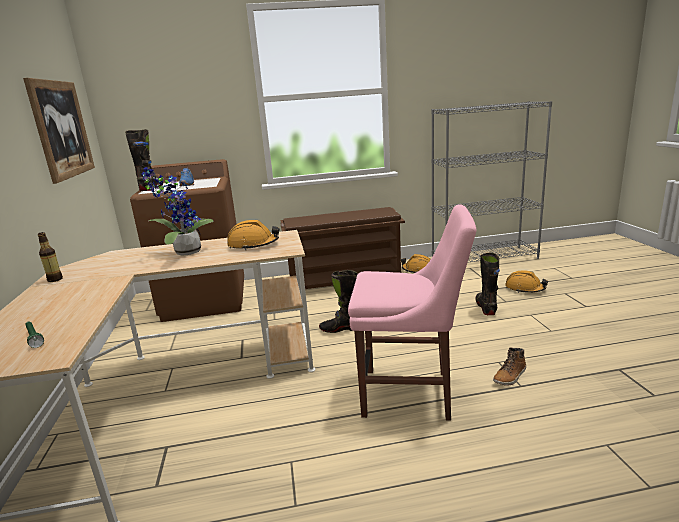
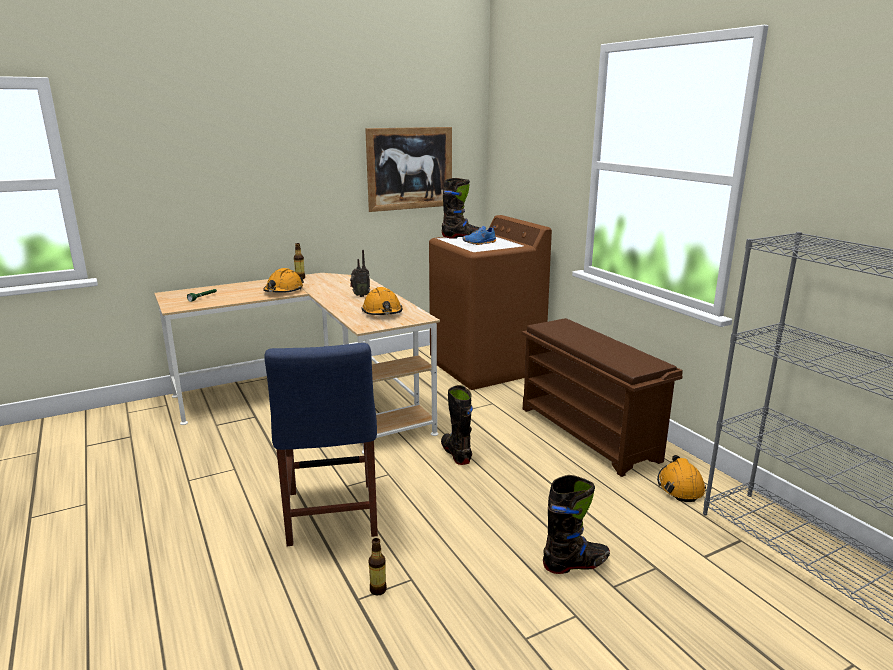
camera: 70 degrees right, 0 degrees up
(184, 252) = (360, 295): potted plant -> radio
(412, 394) = (331, 517): pink chair -> blue chair
(510, 376) = (378, 590): boot -> bottle
(525, 289) = (689, 612): orange hard hat -> orange hard hat (283, 291)

